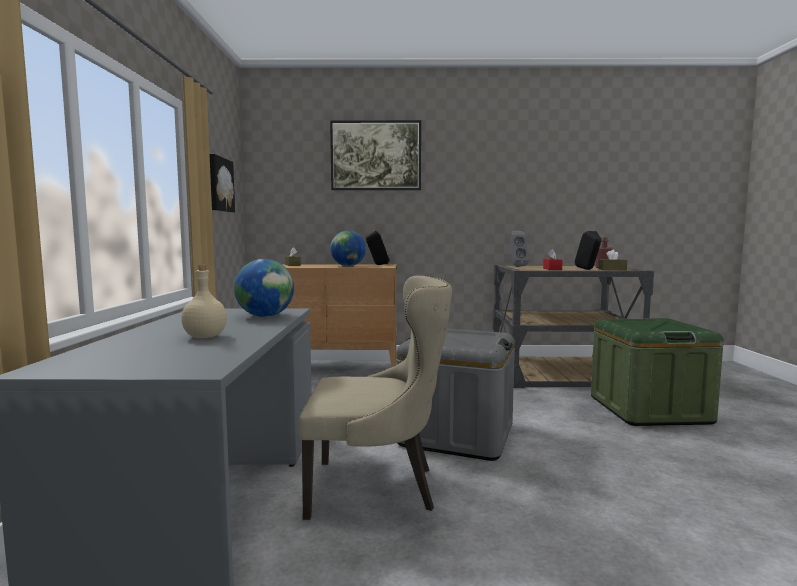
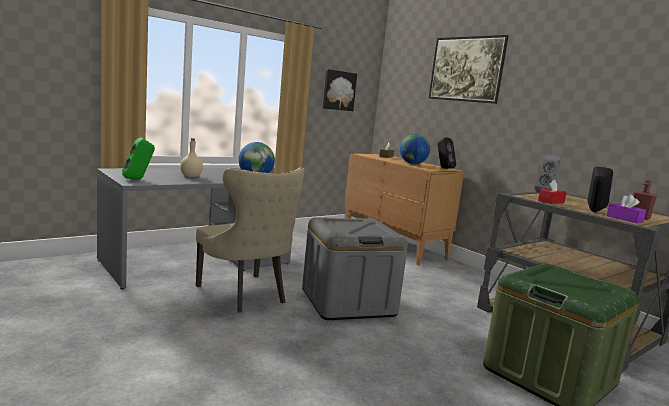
camera: 50 degrees right, 5 degrees up
(179, 364) = (138, 179): none -> green speaker
(612, 269) = (624, 219): brown tissue box -> purple tissue box

